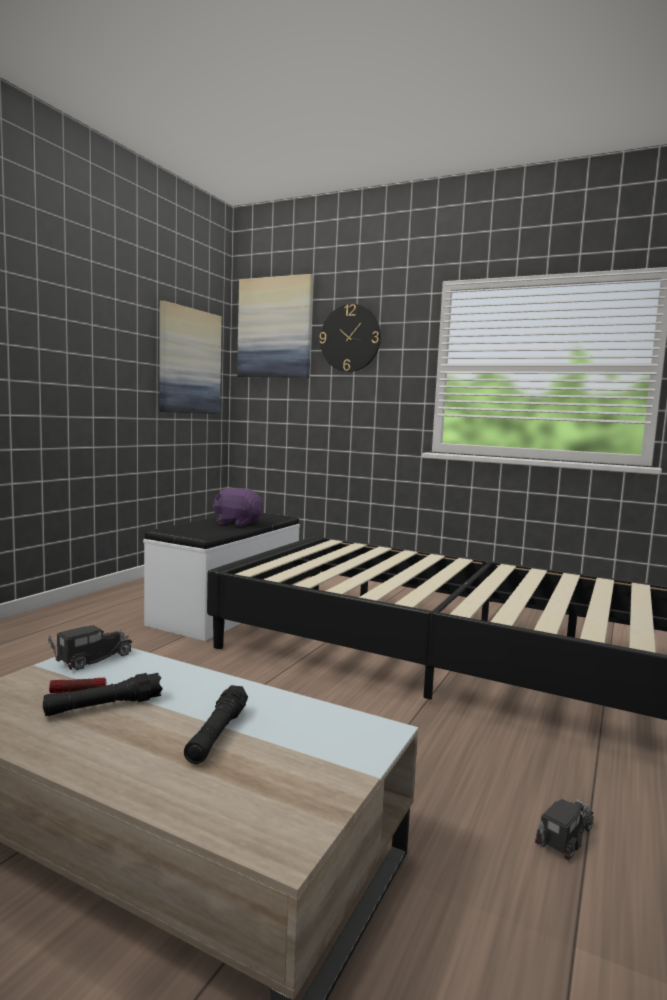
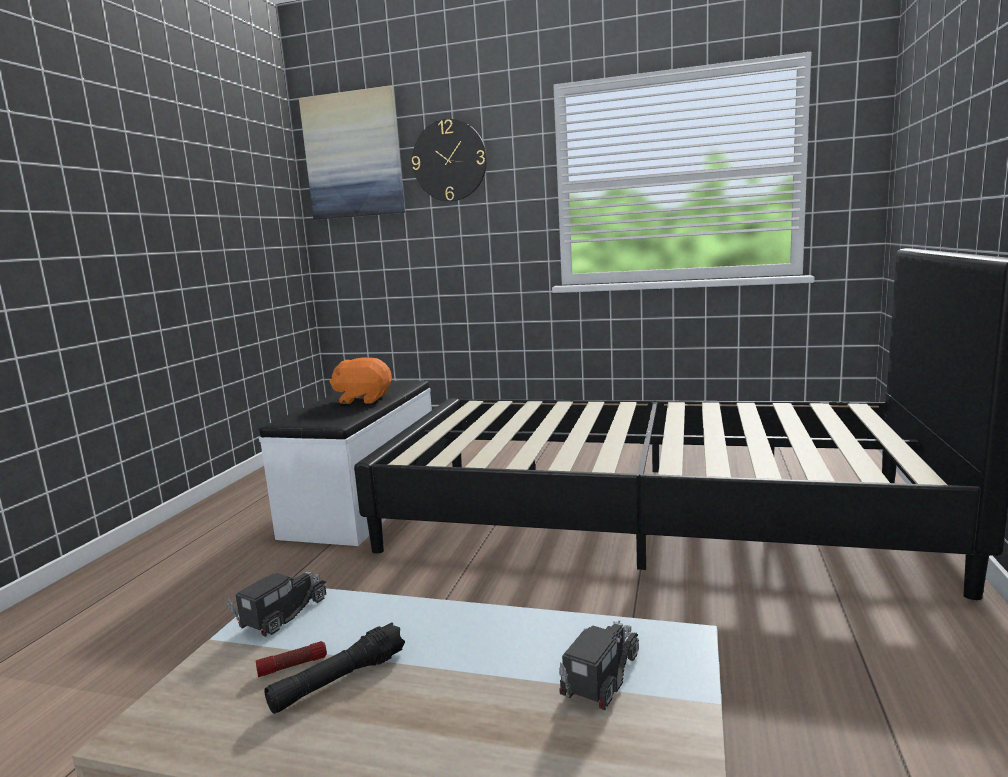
camera: 10 degrees left, 5 degrees up
(189, 361) = (255, 207): picture -> none
(217, 734) = (502, 689): black flashlight -> none
(237, 523) = (363, 399): purple plush toy -> orange plush toy
(564, 839) = (857, 704): toy truck -> toy truck (600, 679)

